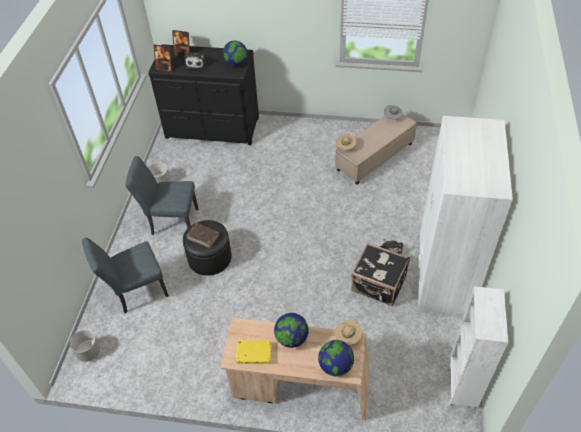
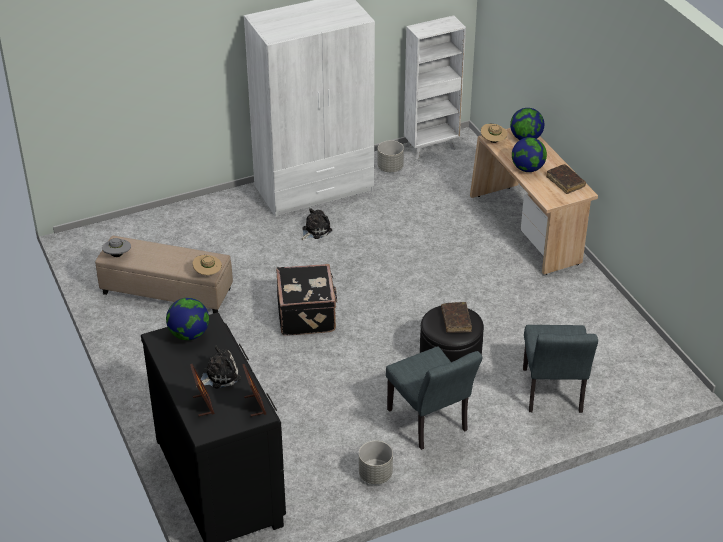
camera: 125 degrees left, 10 degrees down
(89, 352) = (653, 387): grey planter -> grey planter (390, 168)
(136, 292) = (553, 395): grey chair -> grey chair turned 60 degrees clockwise
(254, 354) = (565, 182): yellow book -> brown book
(378, 285) = (367, 223): black suitcase -> black suitcase (307, 315)

